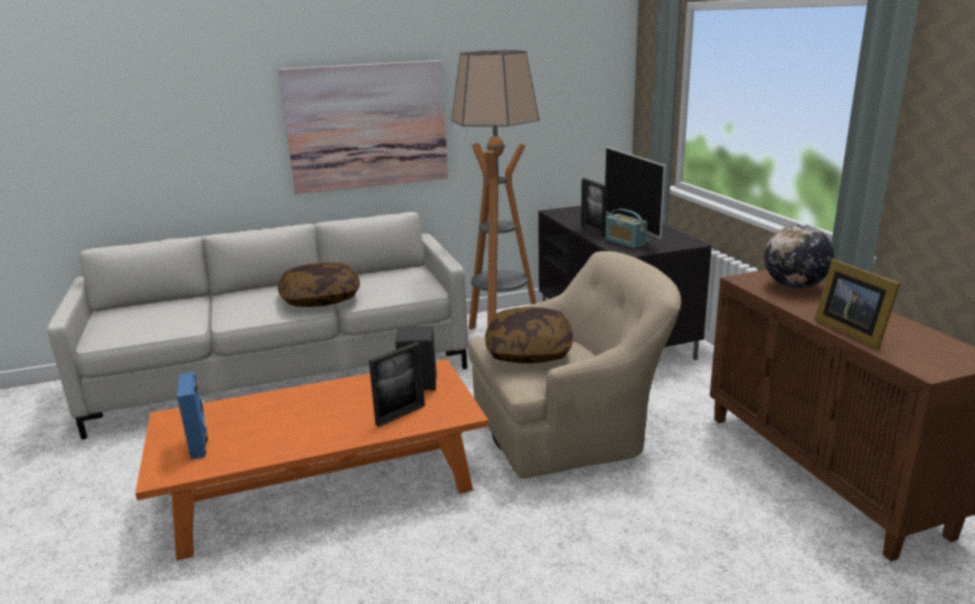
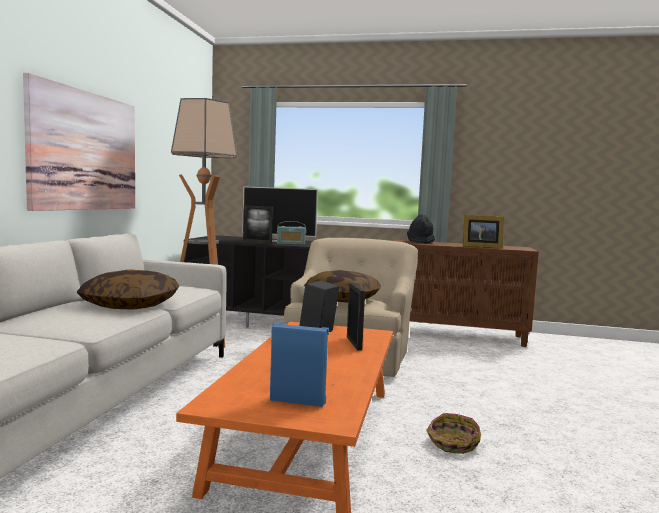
camera: 60 degrees left, 15 degrees down
(373, 577) = (452, 443): none -> basket
(794, 286) = (420, 242): globe -> black hat

